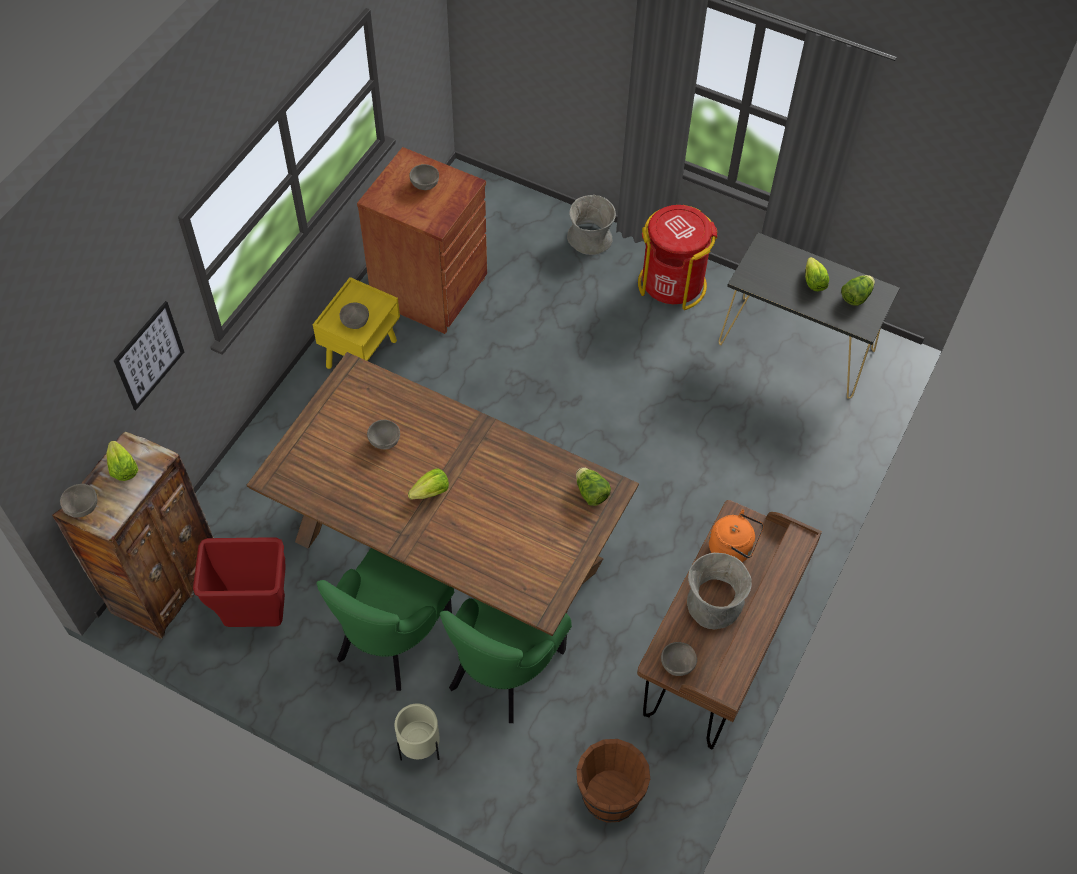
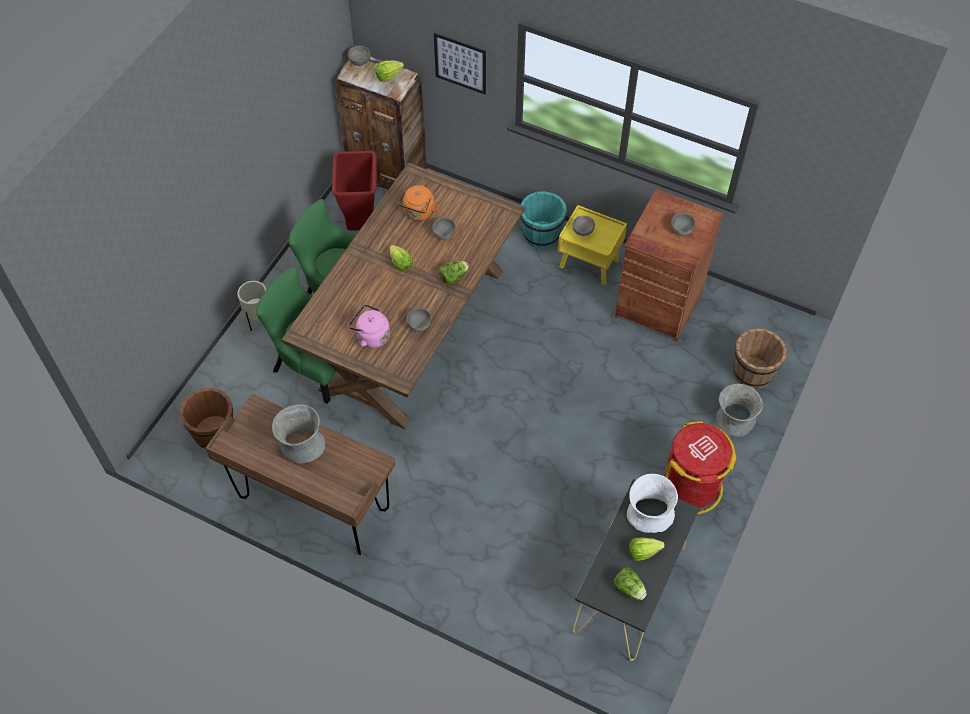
camera: 90 degrees right, 0 degrees up
(307, 401) = (541, 234): none -> turquoise bucket
(529, 217) = (752, 372): none -> brown bucket
(550, 525) = (371, 336): none -> pink kettle
(591, 493) = (398, 362): lettuce -> lettuce (453, 277)
(677, 665) = (252, 419): grey bowl -> grey bowl (419, 325)
(733, 549) = (348, 460): orange kettle -> orange kettle (418, 213)
(769, 273) = (649, 514): none -> white vase

